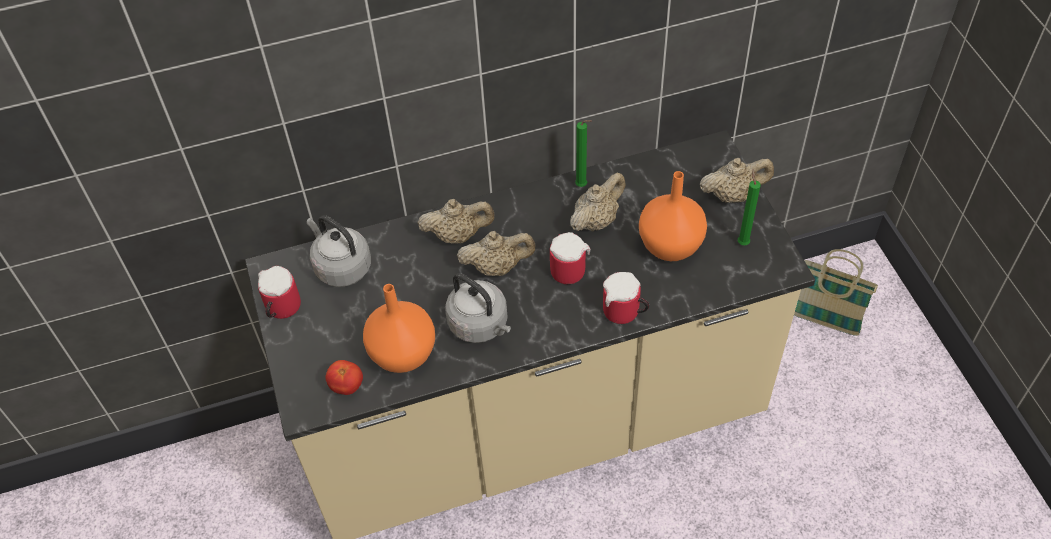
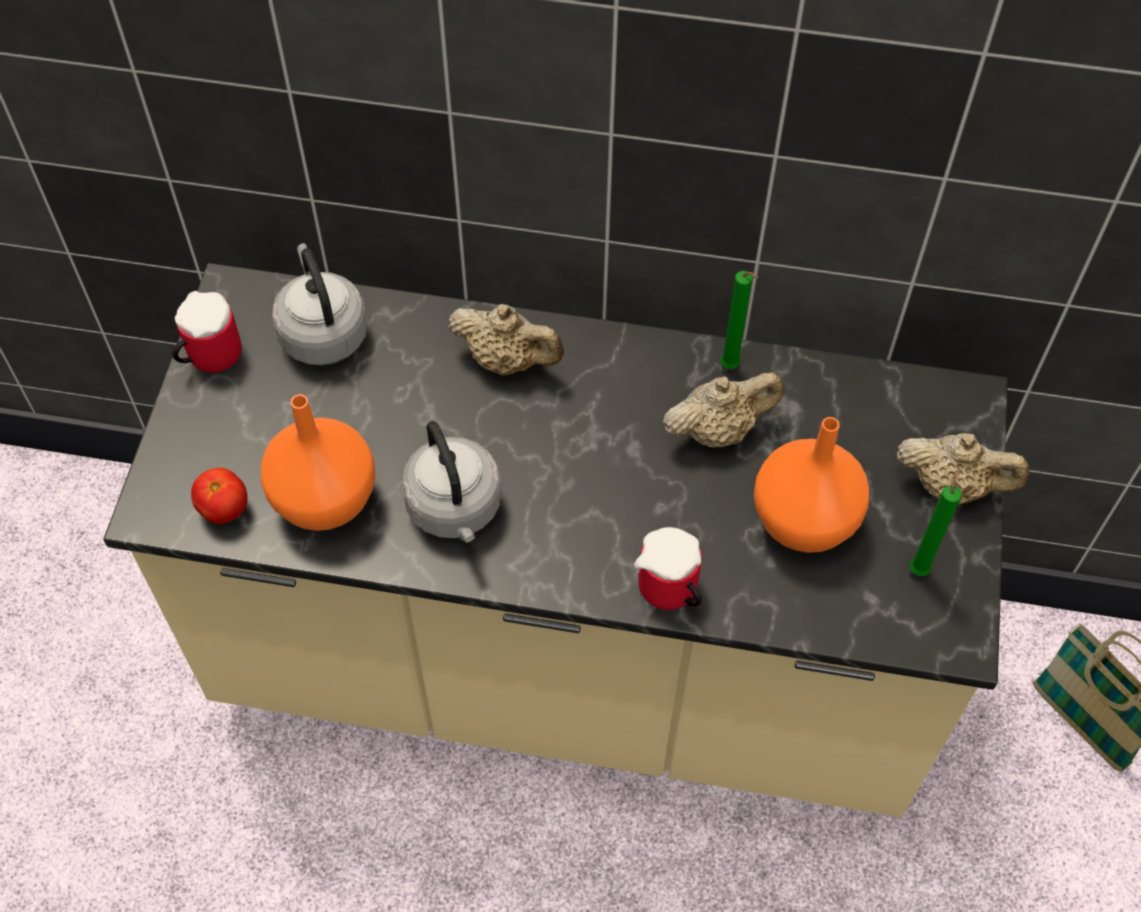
camera: 25 degrees right, 5 degrees up
(497, 267) = (532, 433): beige teapot -> none
(567, 267) = (631, 481): mug -> none

